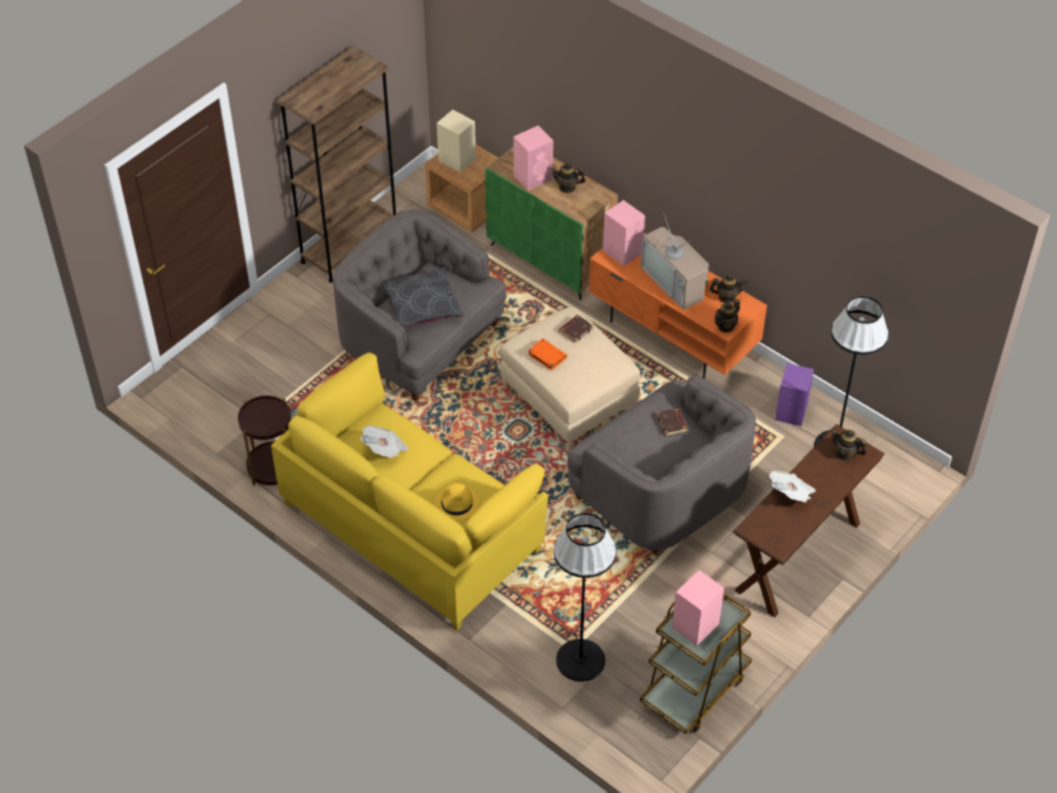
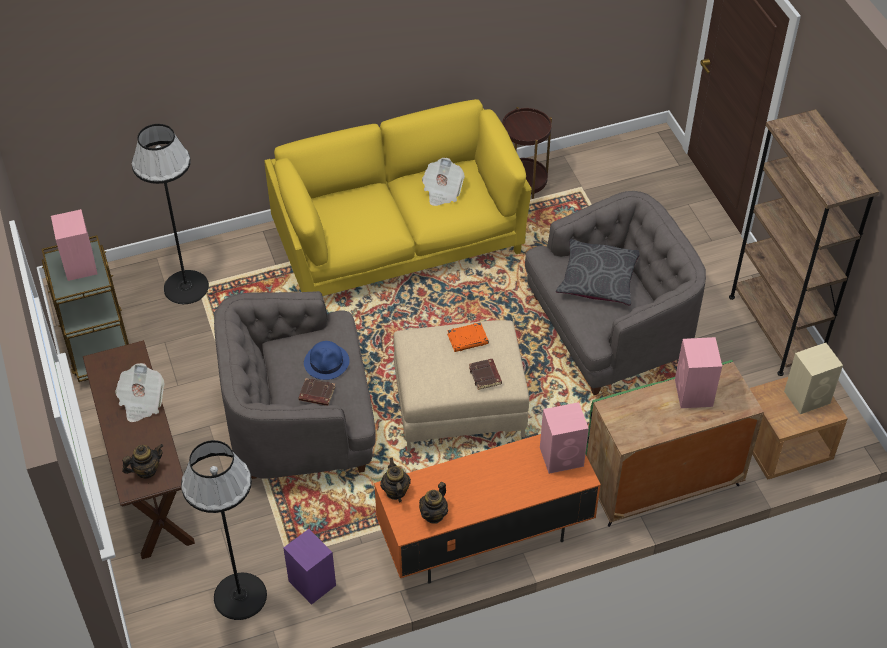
camera: 120 degrees right, 0 degrees up
(457, 504) = (349, 212): yellow hat -> none
(567, 187) = (659, 415): teapot -> none
(637, 433) = (327, 362): none -> blue hat
(676, 281) = (487, 481): television -> none

